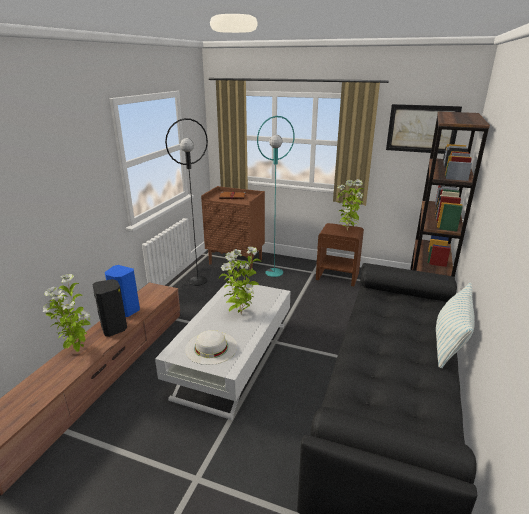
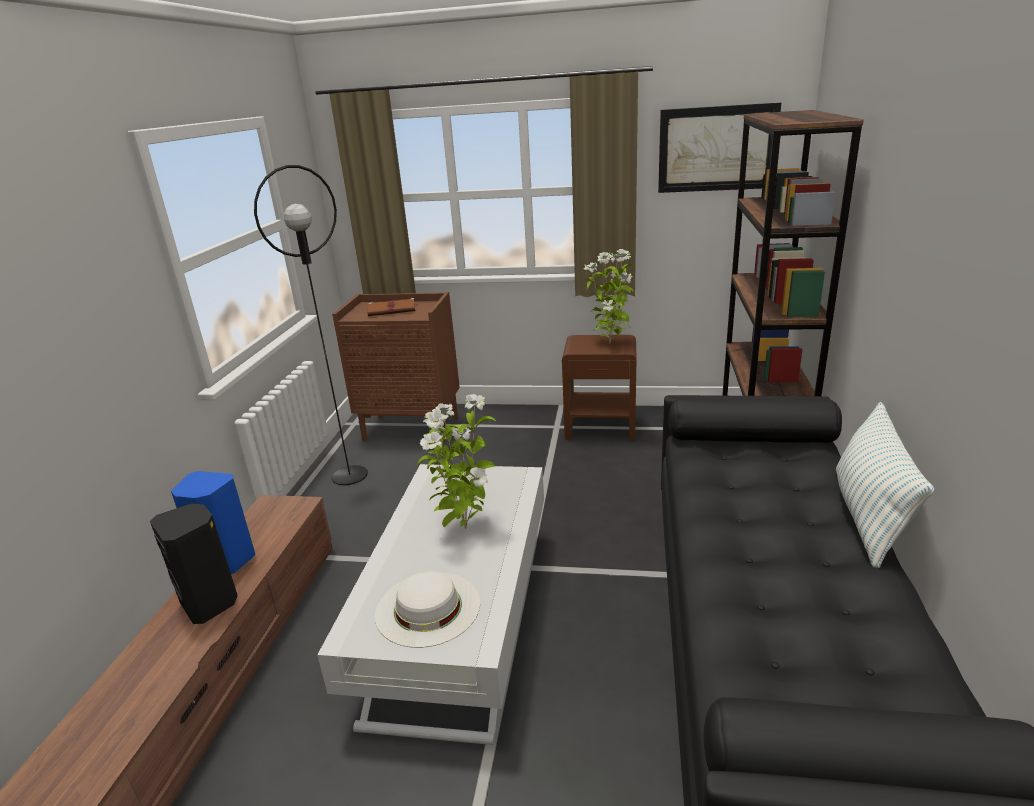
camera: 10 degrees left, 0 degrees up
(77, 351) = (138, 669): potted plant -> none
(274, 272) = (487, 437): turquoise floor lamp -> none

